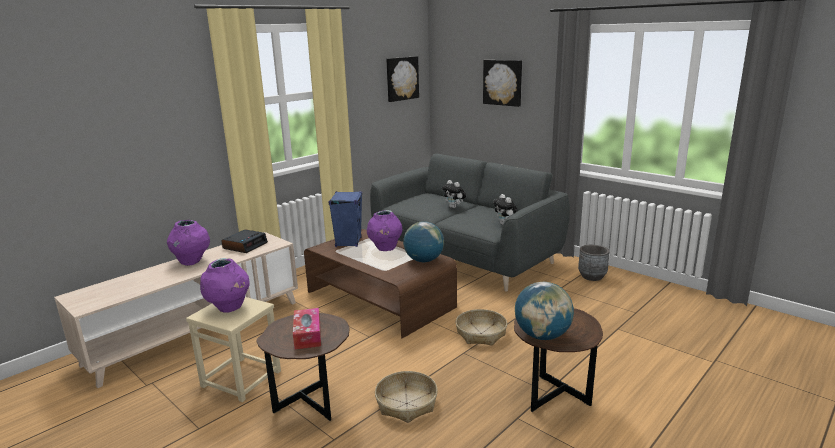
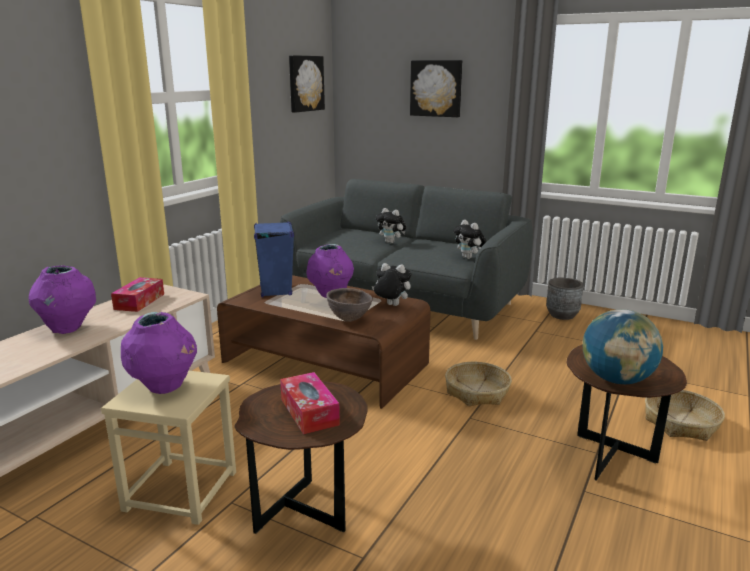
camera: 15 degrees left, 0 degrees up
(245, 245) = (139, 301): alarm clock -> tissue box
(386, 269) = (349, 320): none -> brown bowl
(407, 403) = (436, 492): basket -> basket (681, 423)
(424, 260) = (391, 305): globe -> plush toy

